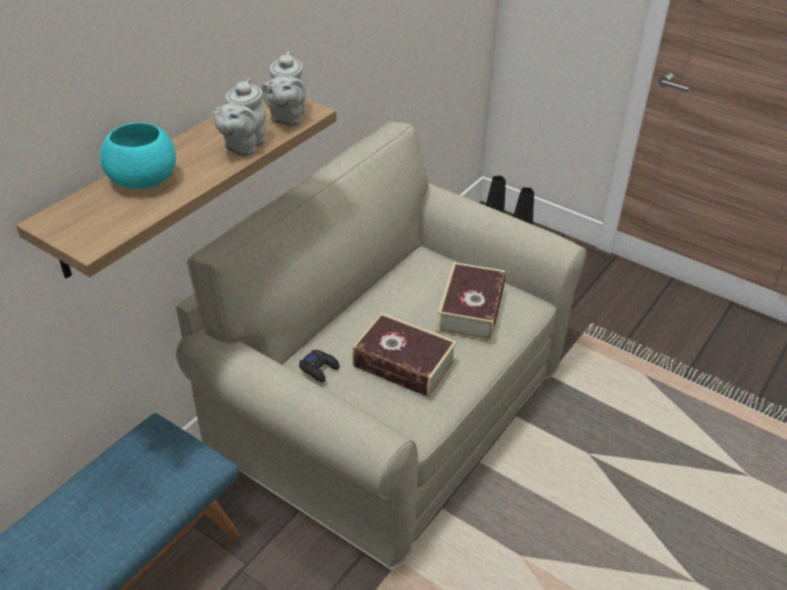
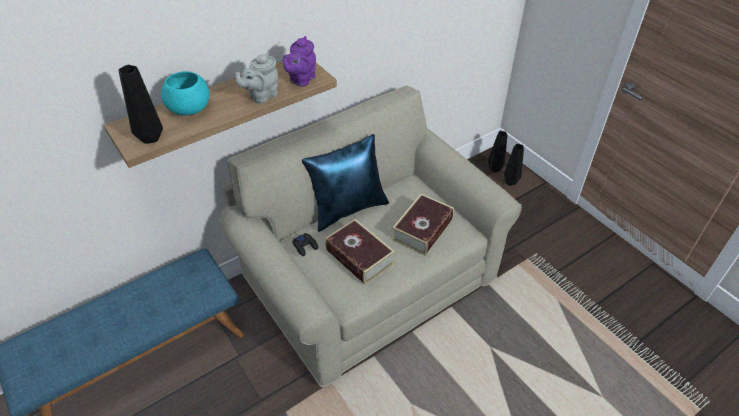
camera: 20 degrees right, 5 degrees up
(105, 229) = (149, 138): none -> black vase
(287, 118) = (301, 80): grey teapot -> purple teapot
(356, 306) = (348, 209): none -> blue pillow

